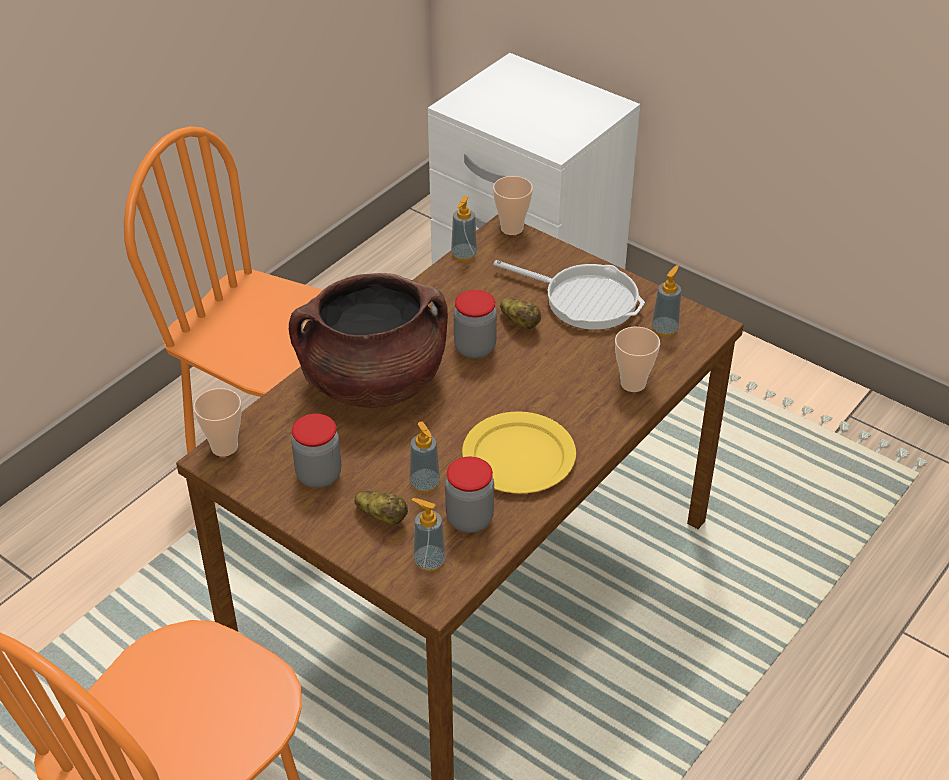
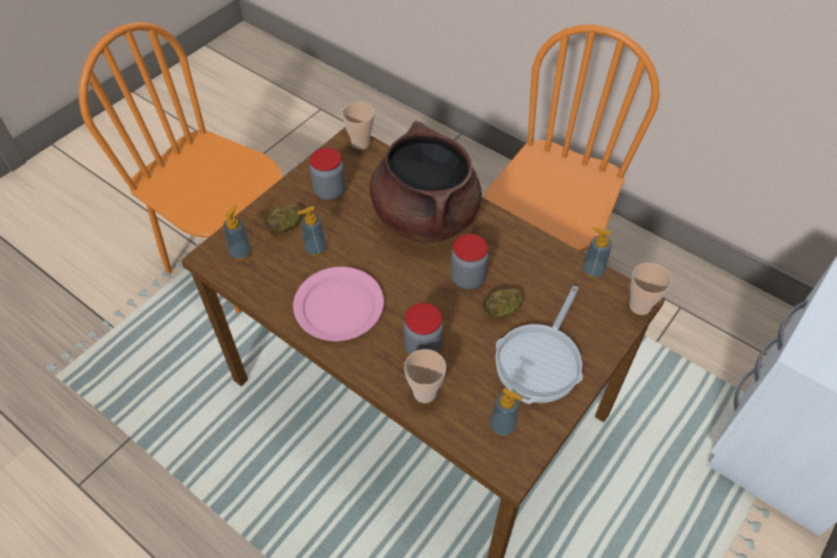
camera: 90 degrees right, 10 degrees up
(469, 519) = (277, 275): jar -> jar (423, 347)
(519, 456) = (339, 306): yellow plate -> pink plate

